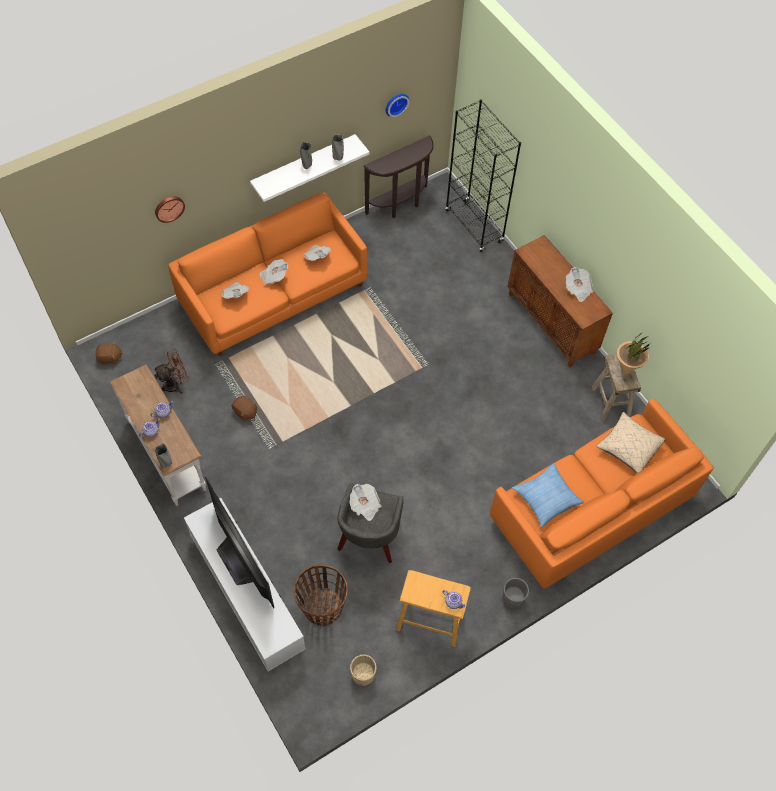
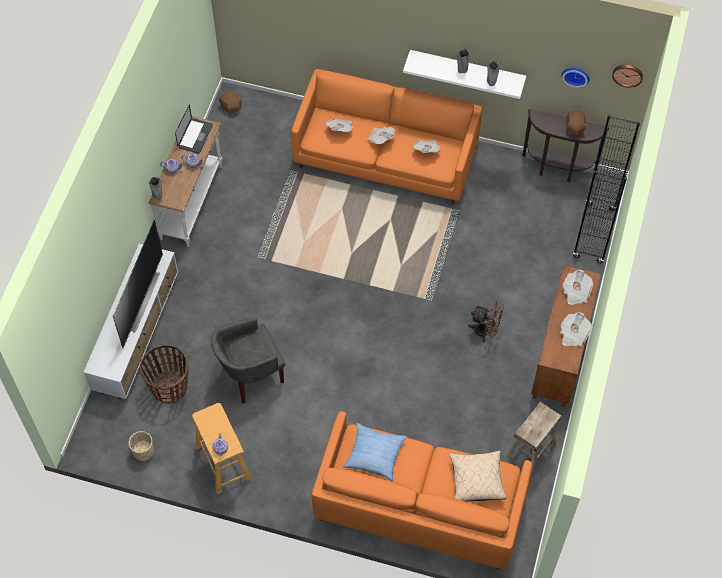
camera: 50 degrees right, 0 degrees up
(138, 391) = (195, 136): none -> laptop
(169, 208) = (329, 24): wall clock -> wall clock (627, 74)
(175, 384) = (250, 161): brown fan -> brown fan (485, 331)
(245, 412) = (271, 219): brown plush toy -> brown plush toy (574, 128)
(365, 505) = (252, 342): newspaper -> newspaper (576, 292)
(513, 598) = (291, 505): grey planter -> none
(626, 370) = (542, 426): potted plant -> none

